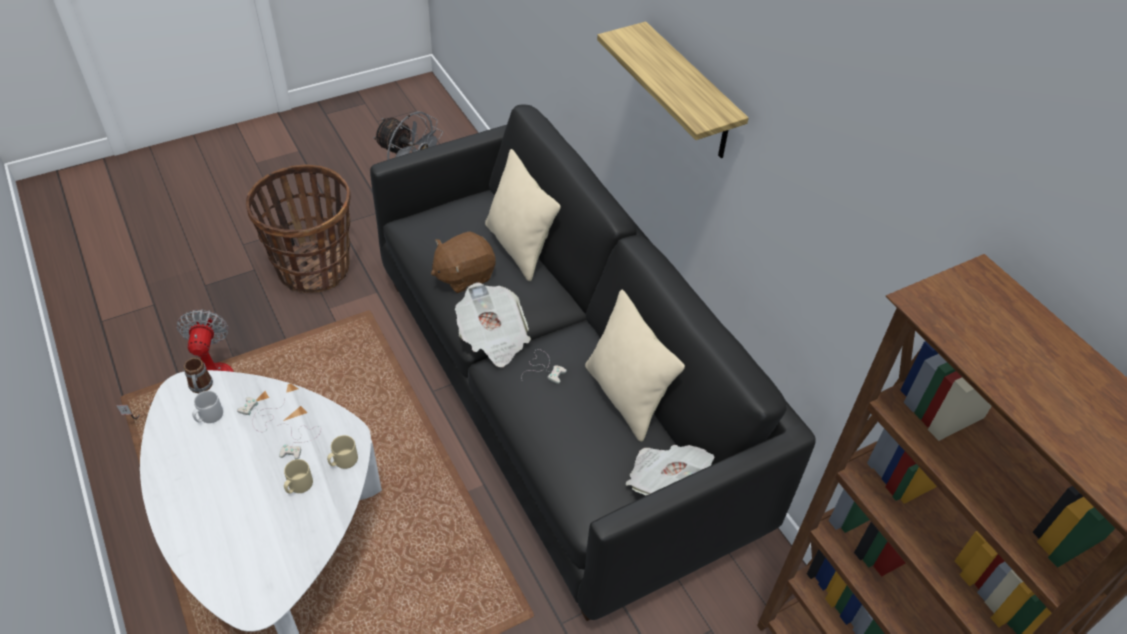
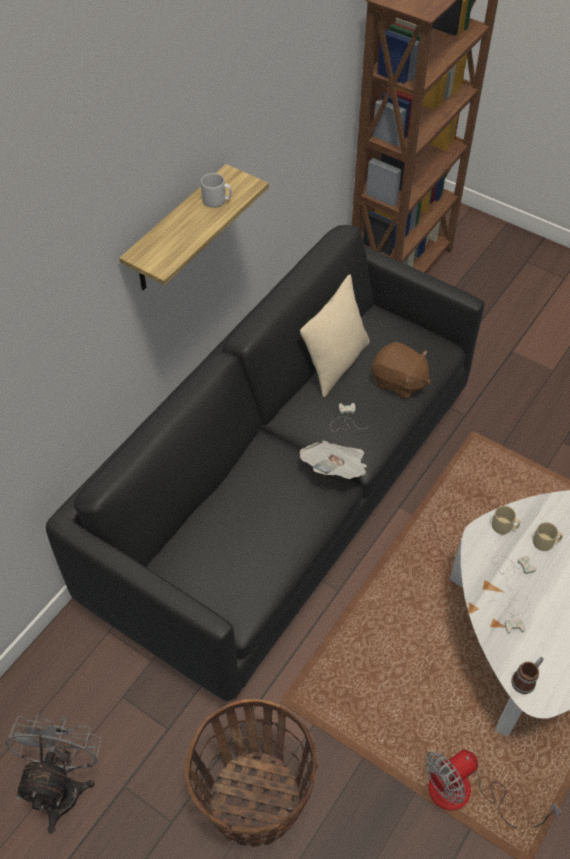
camera: 115 degrees left, 5 degrees up
(209, 416) = (544, 651): grey mug -> grey mug (217, 201)
(464, 275) = (283, 522): brown plush toy -> brown plush toy (398, 382)
(519, 248) = (220, 499): beige pillow -> none
(666, 482) = (390, 319): newspaper -> none

